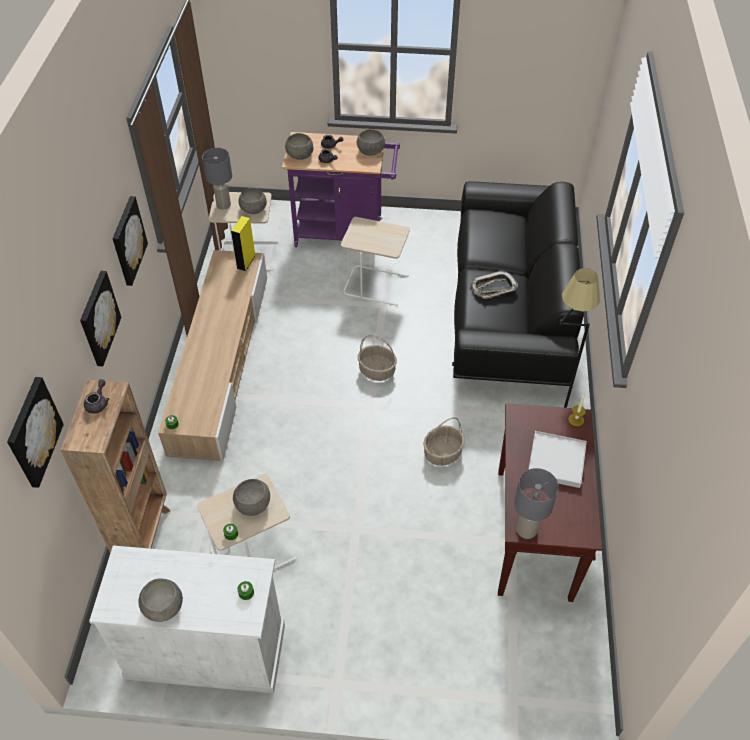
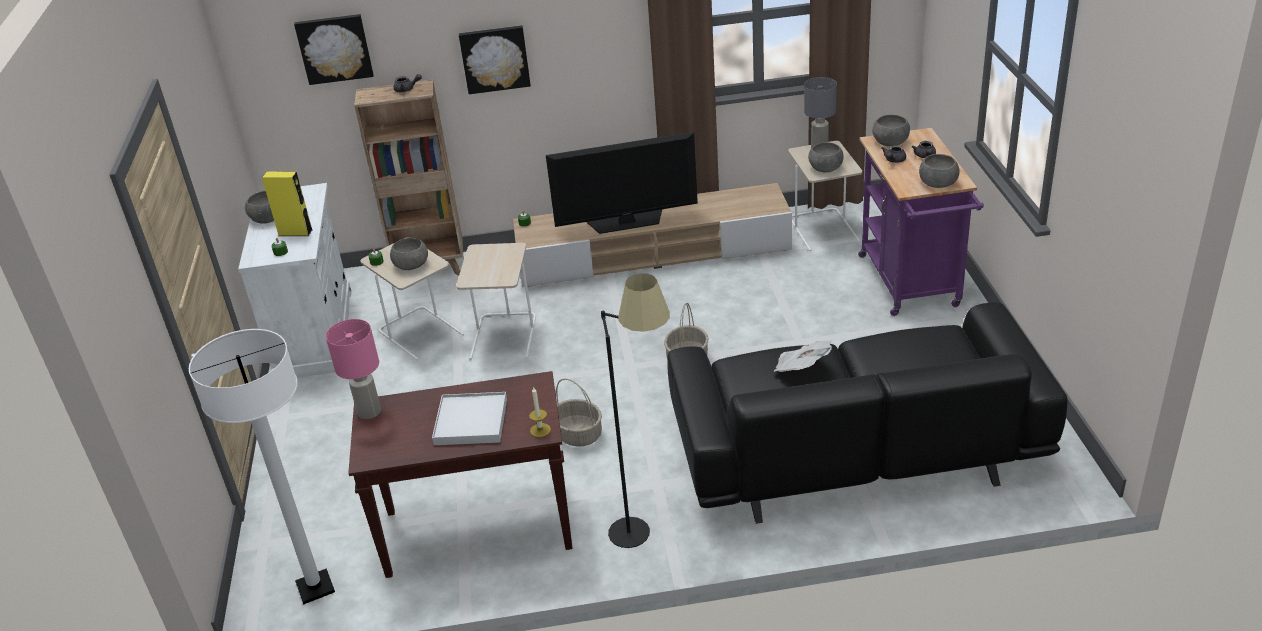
camera: 80 degrees right, 15 degrees down
(127, 240) = (597, 43): picture -> none
(217, 352) = (627, 222): none -> television
(246, 262) = (770, 205): yellow speaker -> yellow speaker (295, 232)
(376, 285) = (832, 329): beige side table -> beige side table (504, 337)
(493, 288) = (801, 368): tray -> newspaper
(526, 530) = (370, 412): grey table lamp -> pink table lamp
(573, 656) = (315, 588): none -> white floor lamp

